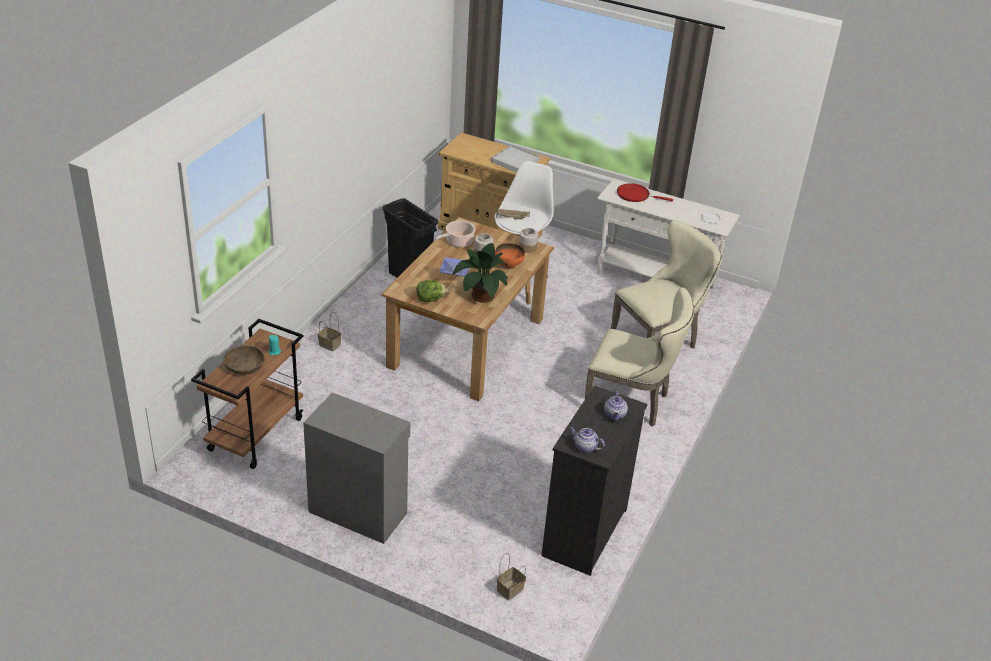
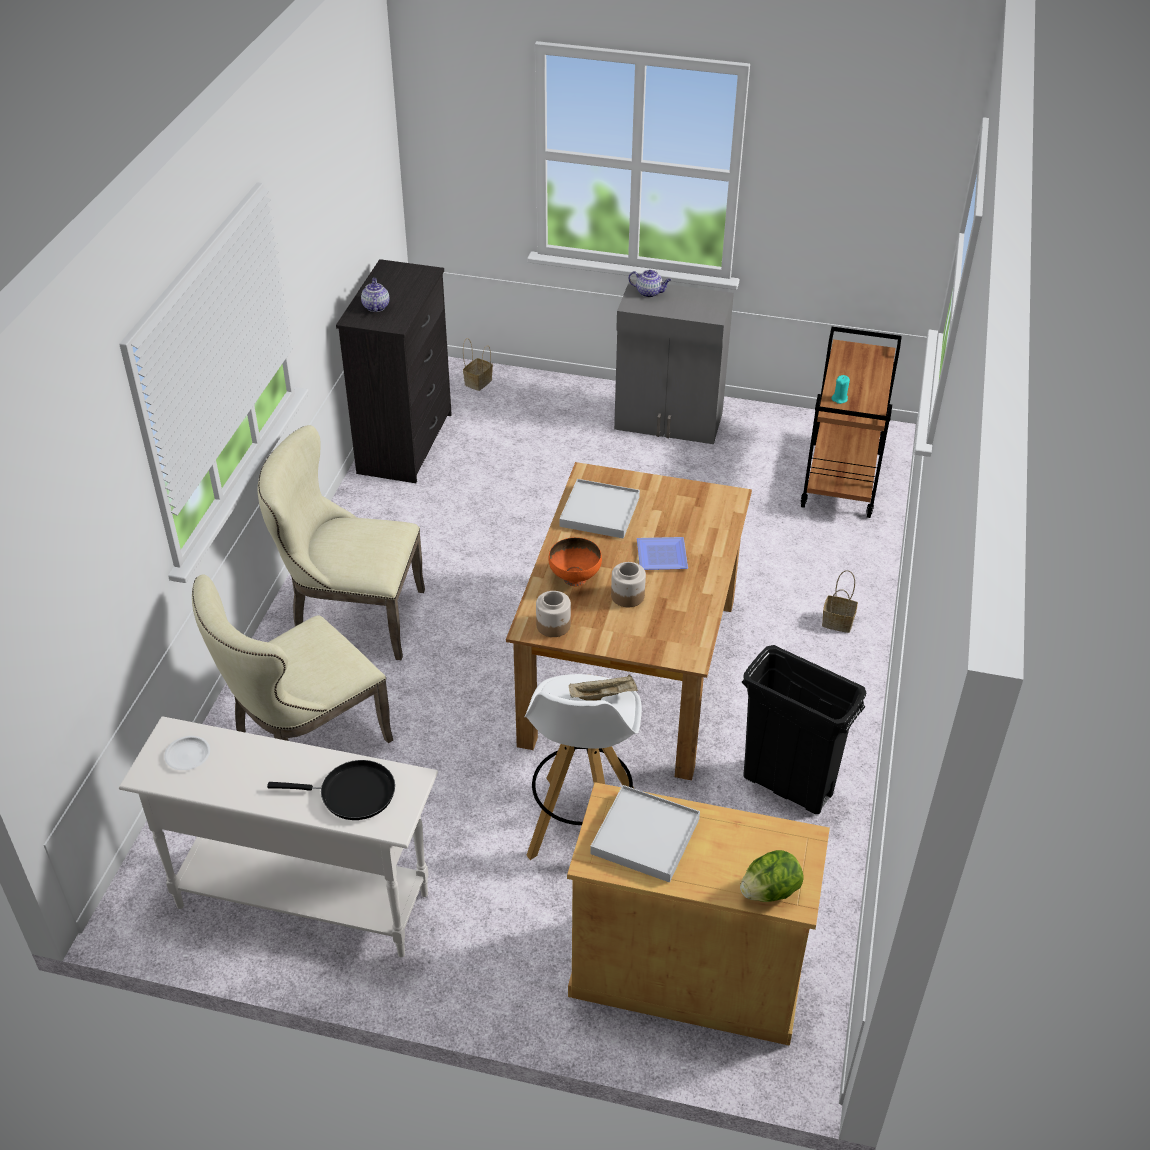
camera: 170 degrees right, 5 degrees up
(244, 365) = (861, 377): brown bowl -> none
(430, 299) = (674, 492): lettuce -> lettuce (770, 891)
(458, 242) = (680, 611): cooking pot -> none
(481, 296) = (600, 512): potted plant -> white tray
(584, 447) = (408, 272): teapot -> teapot (649, 292)
(635, 195) = (352, 794): red frying pan -> black frying pan

